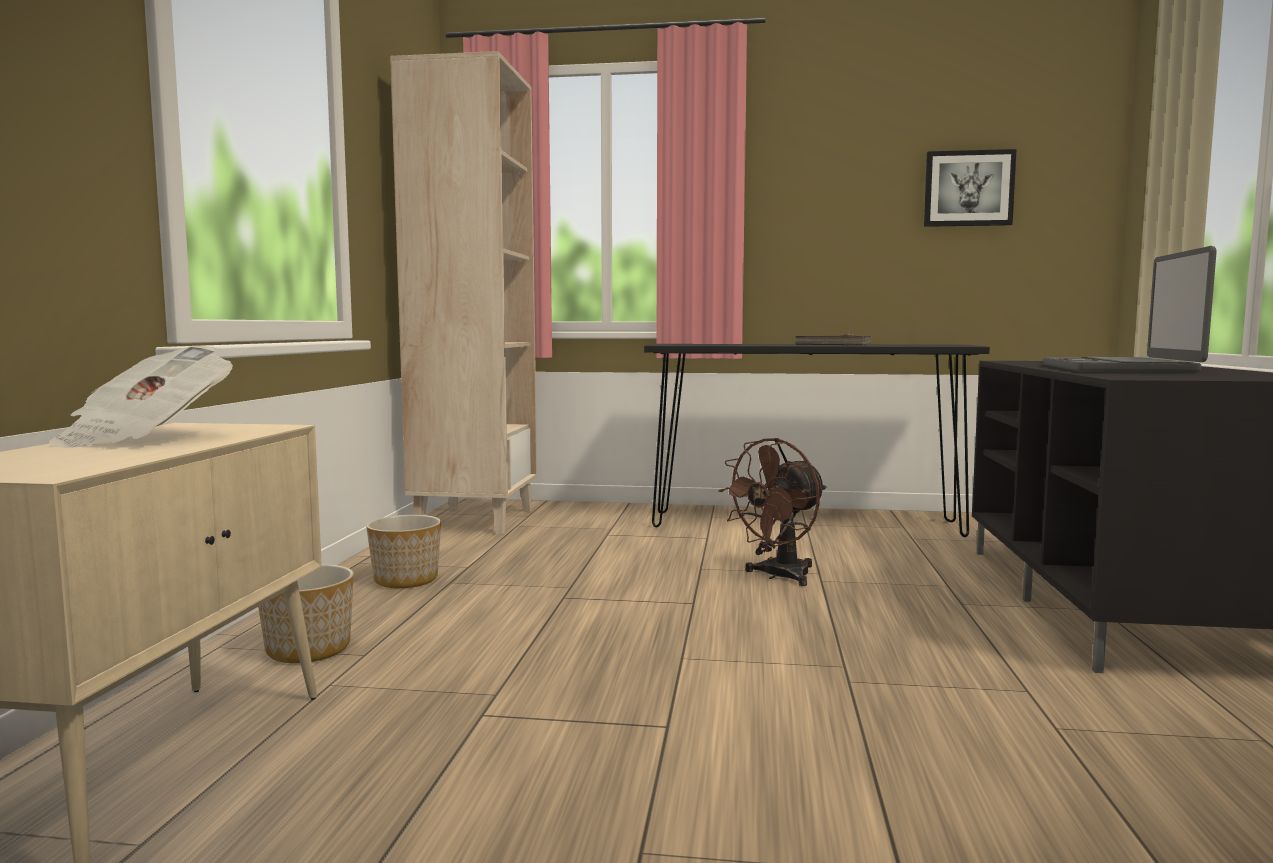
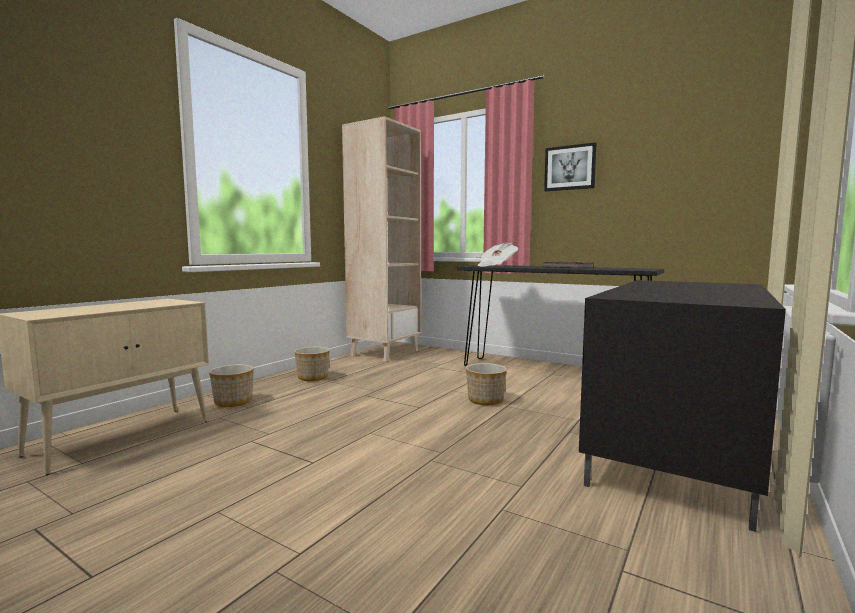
camera: 25 degrees right, 0 degrees up
(145, 438) = (127, 304): newspaper -> newspaper (496, 266)
(778, 576) = (486, 400): brown fan -> planter
(968, 189) = (676, 166): picture -> picture (570, 168)
(1119, 369) = (669, 290): laptop -> none

